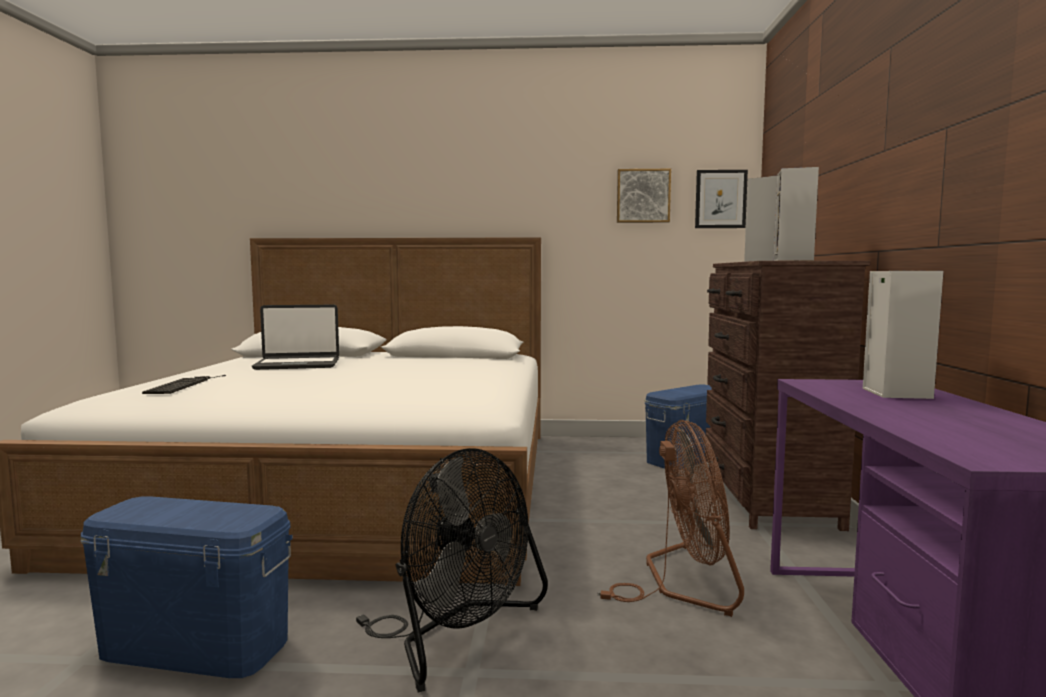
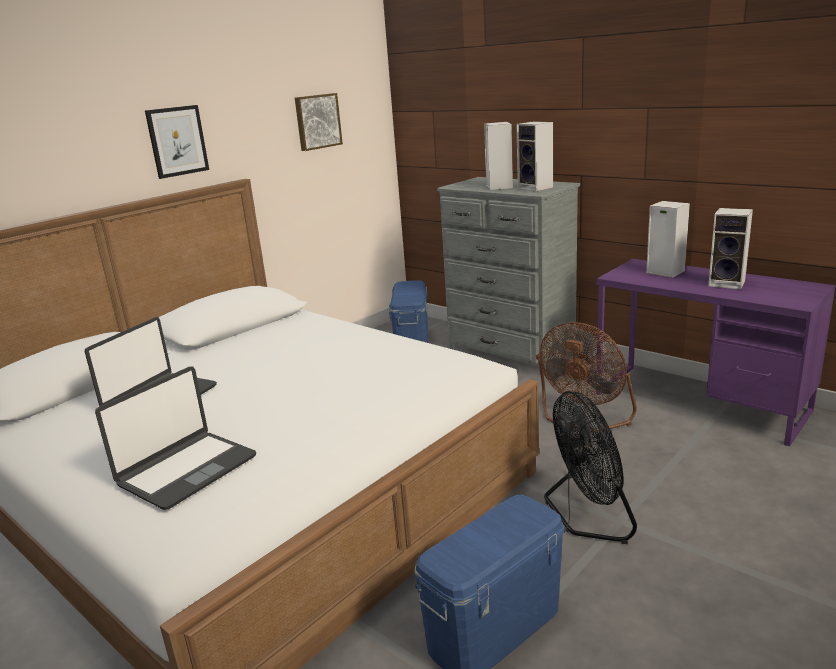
camera: 50 degrees left, 15 degrees up
(183, 385) = (186, 470): keyboard -> laptop
(720, 199) = (369, 117): picture -> picture (177, 141)
(766, 499) = (509, 352): brown dresser -> grey dresser
(951, 418) = (728, 283): none -> speaker

